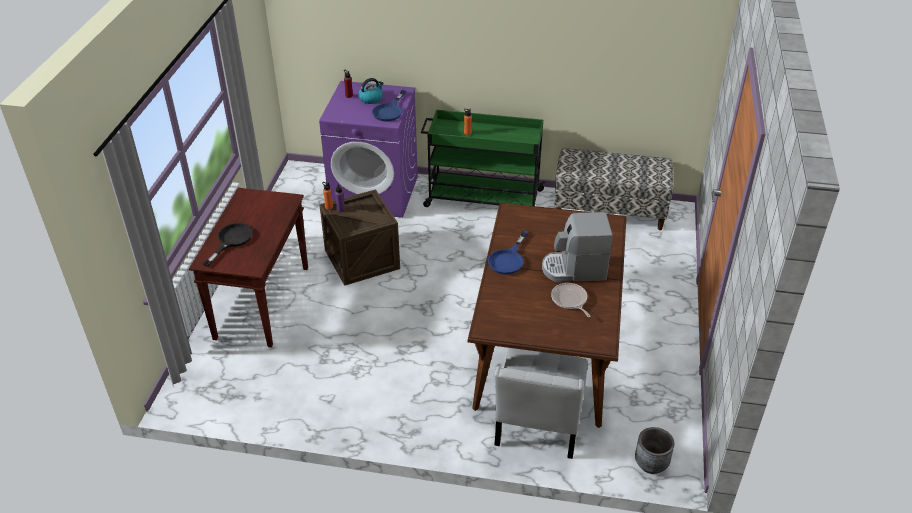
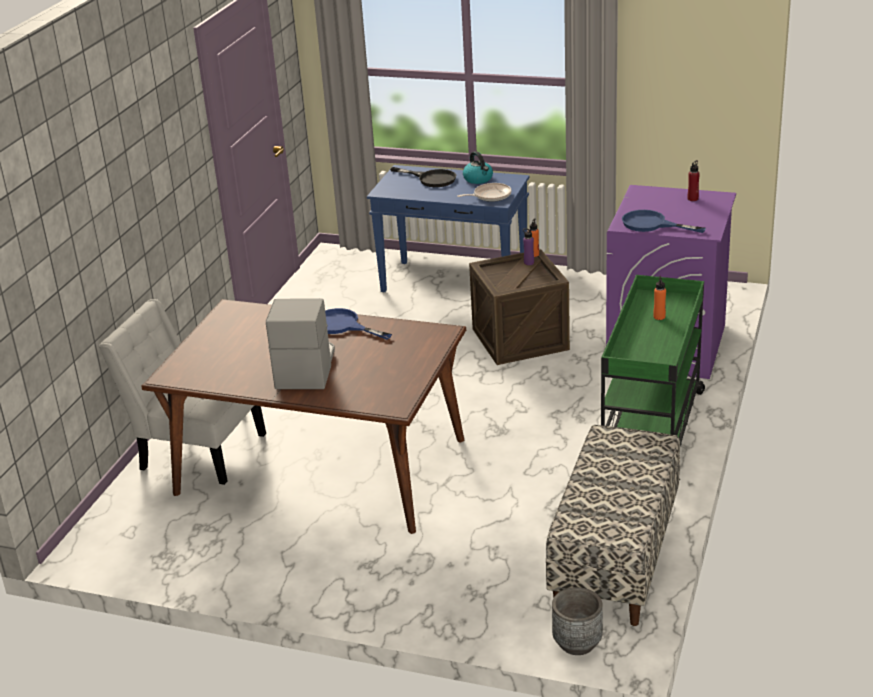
camera: 100 degrees right, 10 degrees down
(262, 302) = (455, 283): brown console table -> blue console table
(371, 99) = (685, 212): kettle -> kettle (478, 179)
(570, 300) = (250, 361): frying pan -> frying pan (490, 196)
(651, 464) = (101, 526): grey planter -> grey planter (577, 643)

